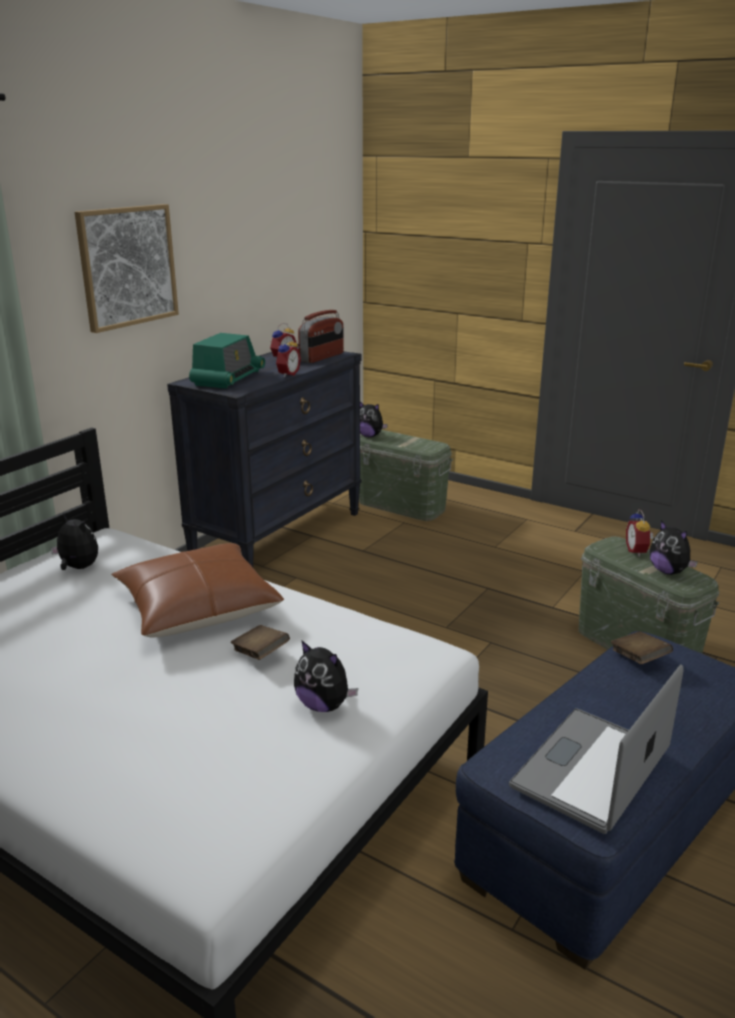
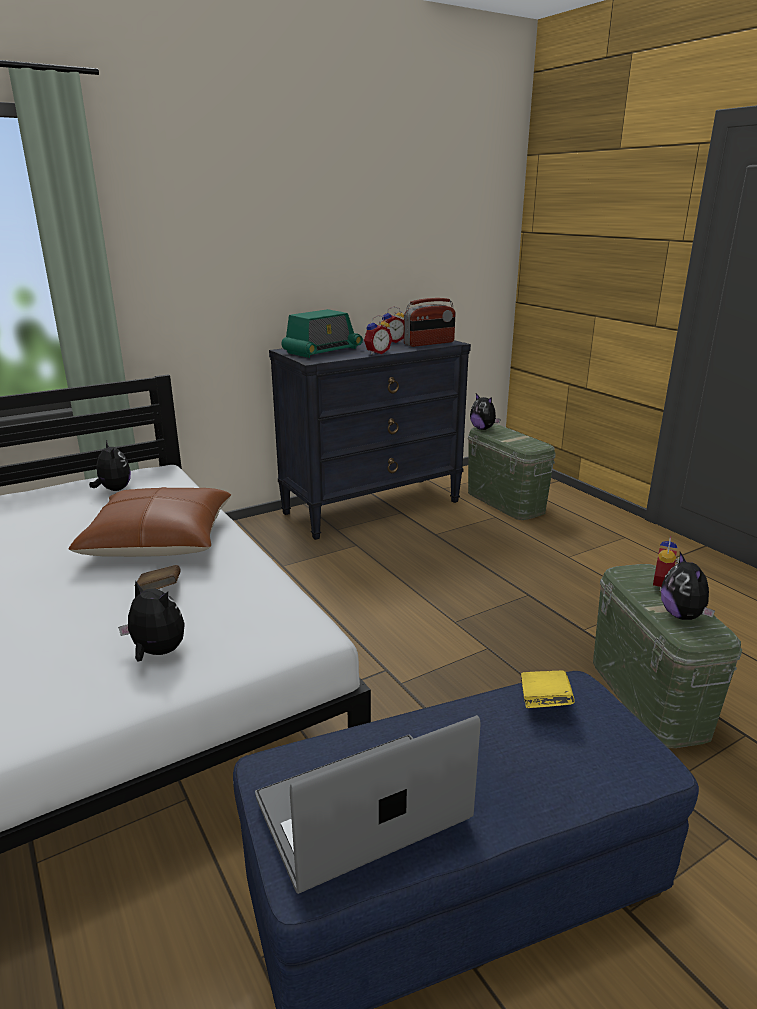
camera: 25 degrees right, 0 degrees up
(127, 266) = (235, 238): picture -> none
(324, 705) = (156, 653): plush toy -> plush toy turned 150 degrees clockwise
(638, 659) = (544, 702): brown book -> yellow book

